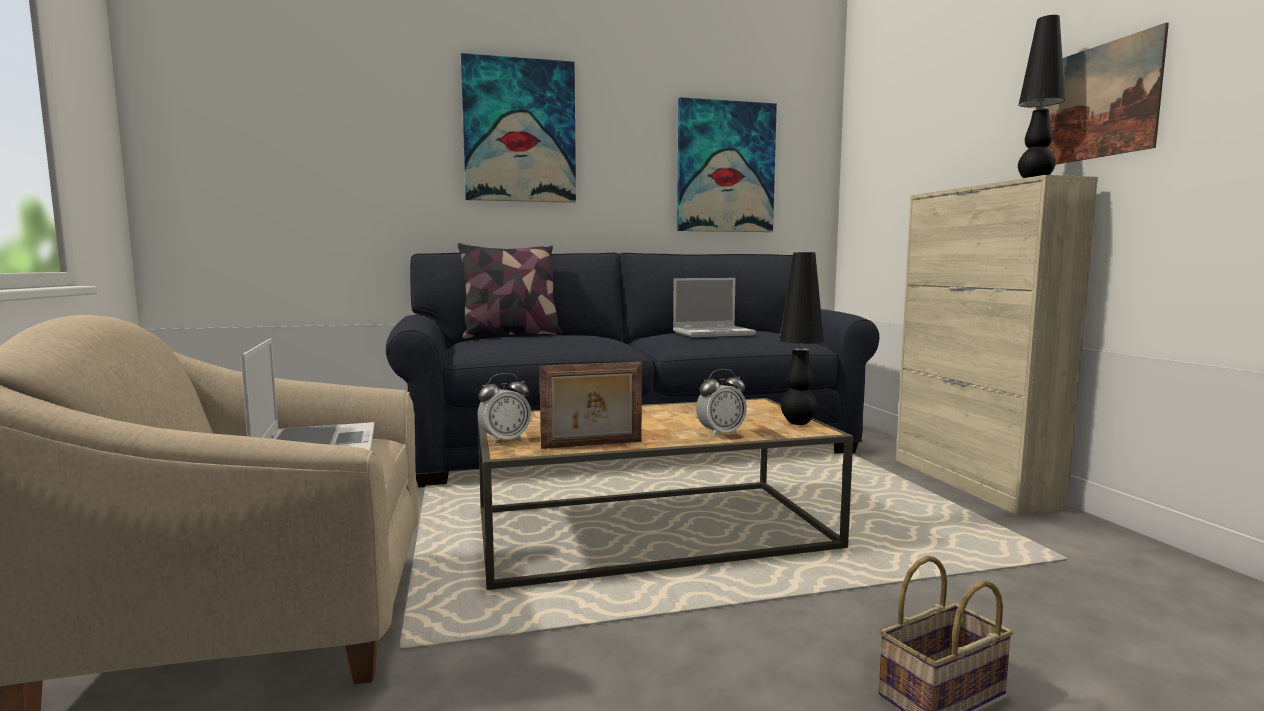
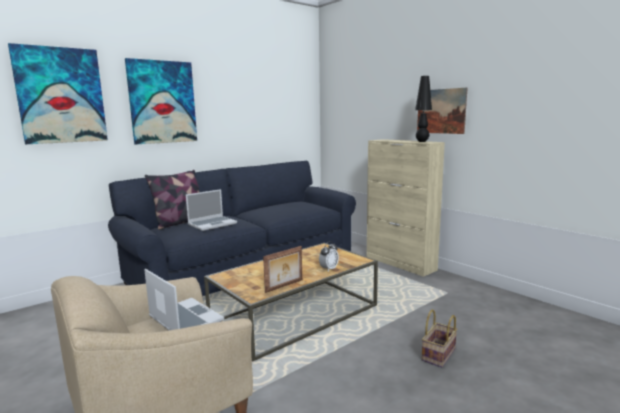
camera: 25 degrees left, 5 degrees up
(505, 440) = (242, 291): alarm clock -> none
(713, 333) = (283, 208): laptop -> laptop (212, 224)
(725, 167) = (269, 116): picture -> picture (61, 95)
(798, 423) = (352, 257): black table lamp -> none

